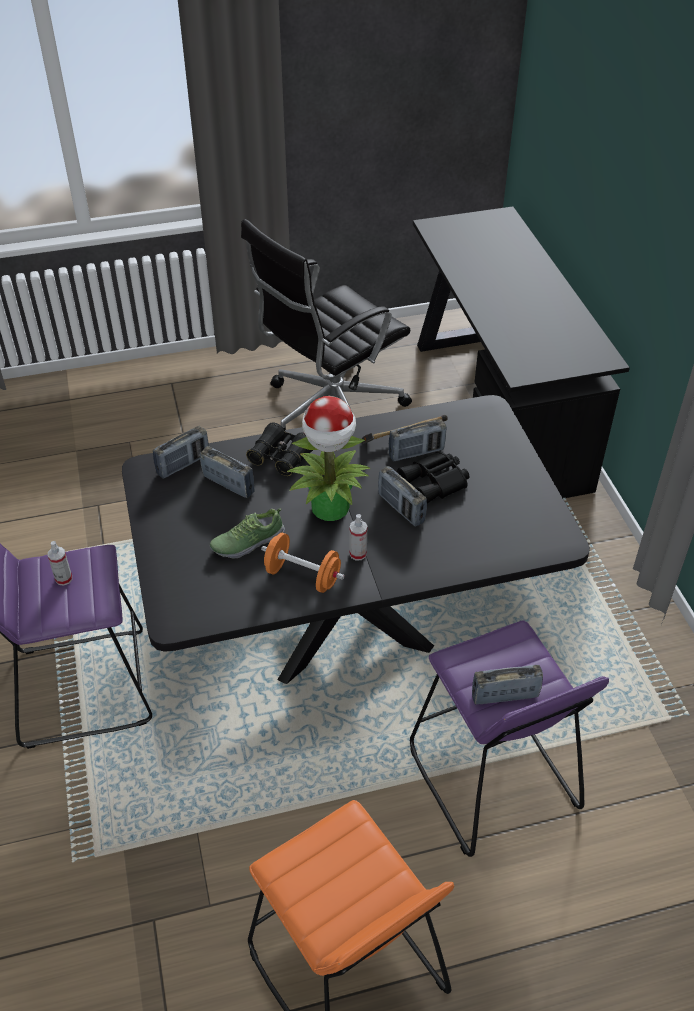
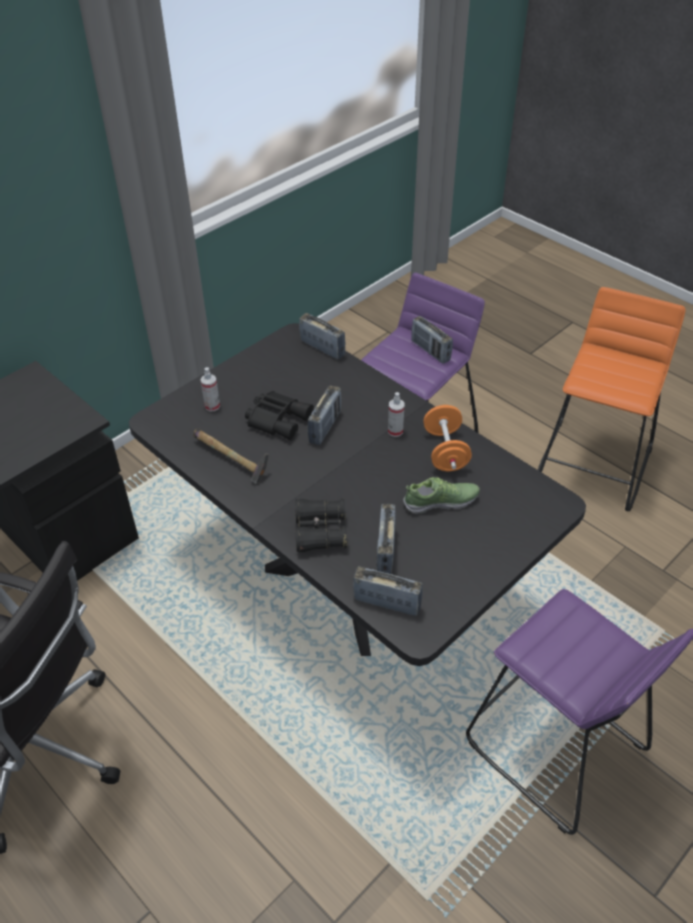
camera: 120 degrees left, 0 degrees up
(64, 579) = (568, 655): spray bottle -> spray bottle (212, 406)
(247, 542) = (441, 502): shoe -> shoe turned 45 degrees counterclockwise
(331, 508) = (358, 468): potted plant -> none
(416, 453) = (247, 444): radio -> radio (322, 348)

